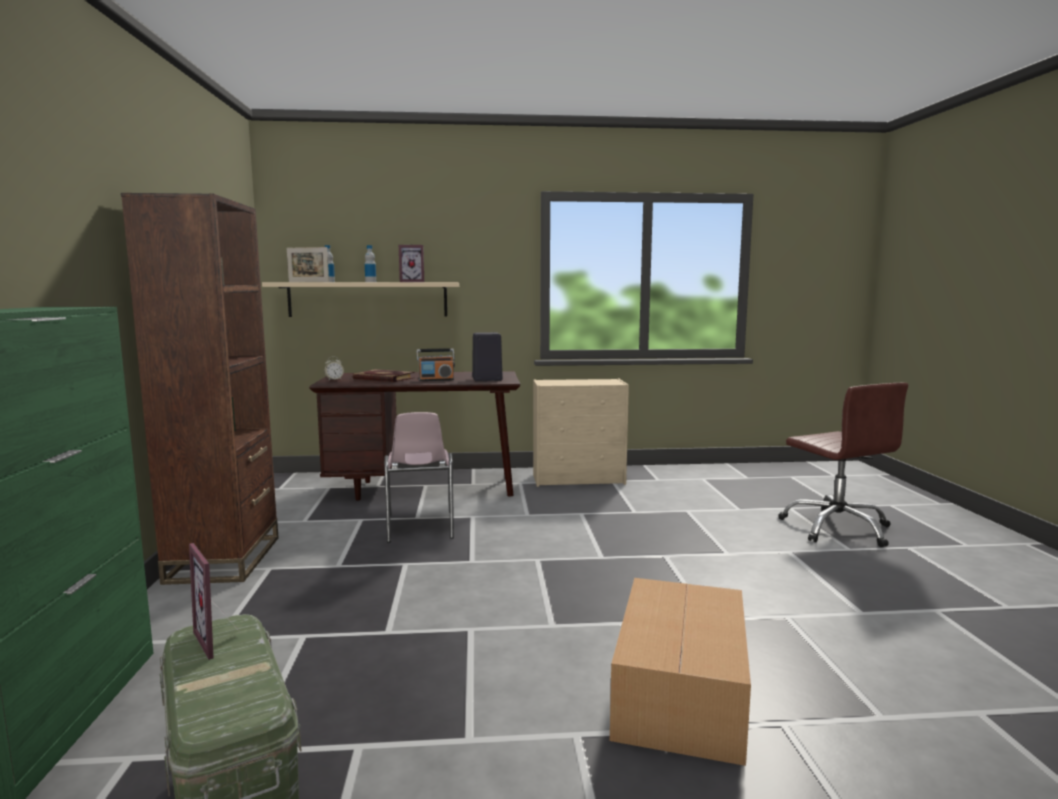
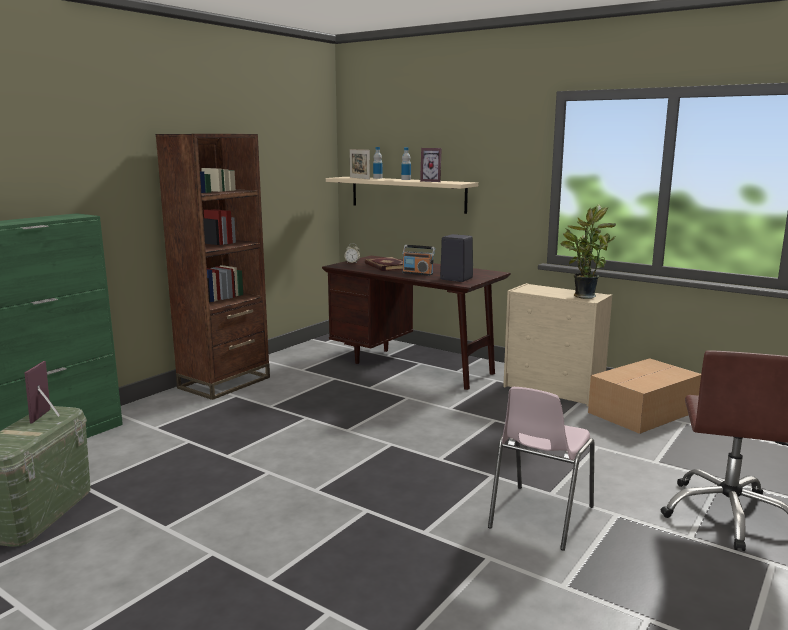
camera: 40 degrees right, 5 degrees up
(419, 527) = (359, 395): pink chair -> pink chair (539, 517)
(604, 382) = (583, 296): none -> potted plant
(679, 694) = (304, 563): cardboard box -> cardboard box (641, 412)

